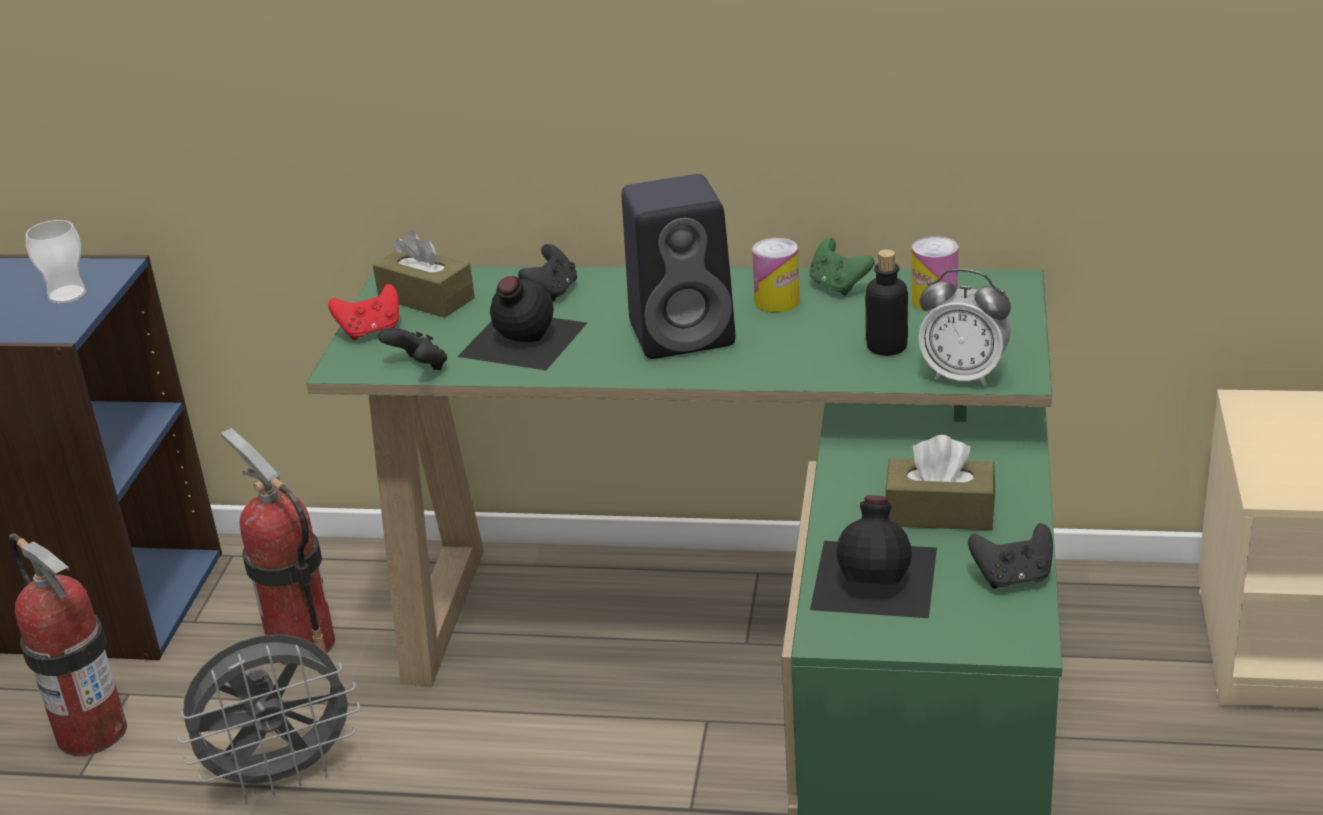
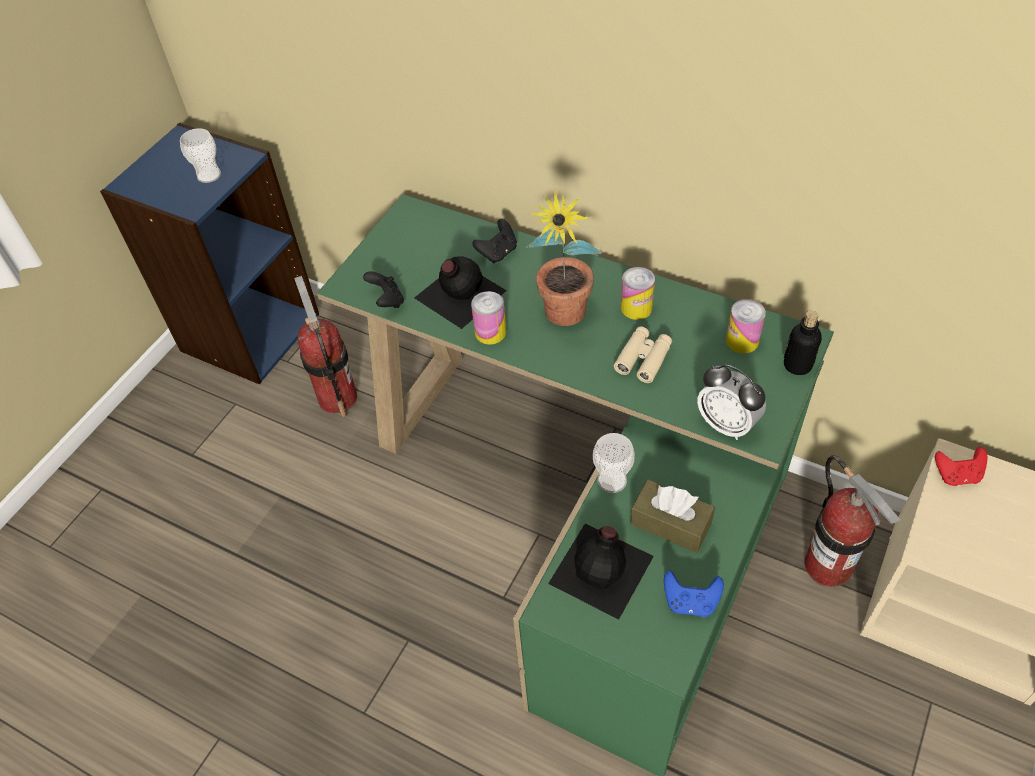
camera: 20 degrees right, 20 degrees up
(91, 731) = (208, 425): fire extinguisher -> fire extinguisher (828, 566)
(282, 774) = (293, 491): grey fan -> none
(370, 331) = (373, 257): red game controller -> red game controller (957, 475)
(426, 298) = (419, 235): brown tissue box -> none
(590, 364) = (490, 332): none -> can
(685, 333) = (563, 321): black speaker -> potted plant
(816, 343) = (643, 359): none -> beige binoculars
(835, 492) = (612, 480): none -> cup
(838, 286) = (684, 305): green game controller -> none
(886, 347) = (688, 378): bottle -> bottle (797, 365)
(1013, 577) = (690, 602): black game controller -> blue game controller

